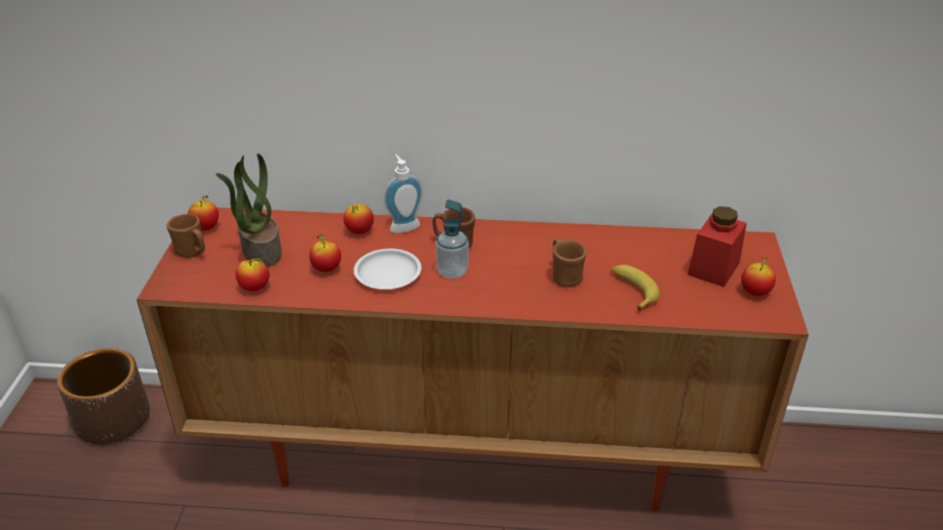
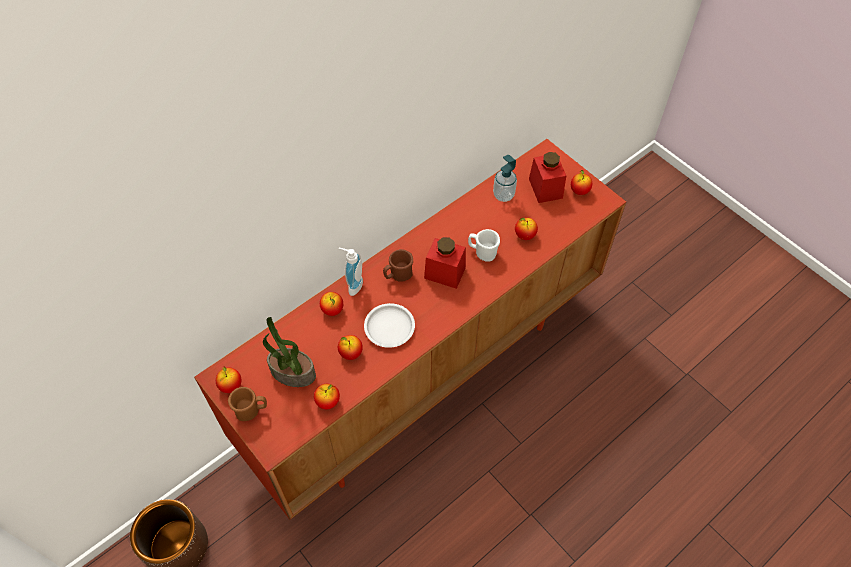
camera: 45 degrees left, 20 degrees up
(452, 271) = (422, 296): soap dispenser -> soap dispenser (503, 195)
(501, 268) = (445, 272): none -> red jar
(564, 276) = (482, 252): brown mug -> white mug
(632, 290) = (525, 235): banana -> apple

